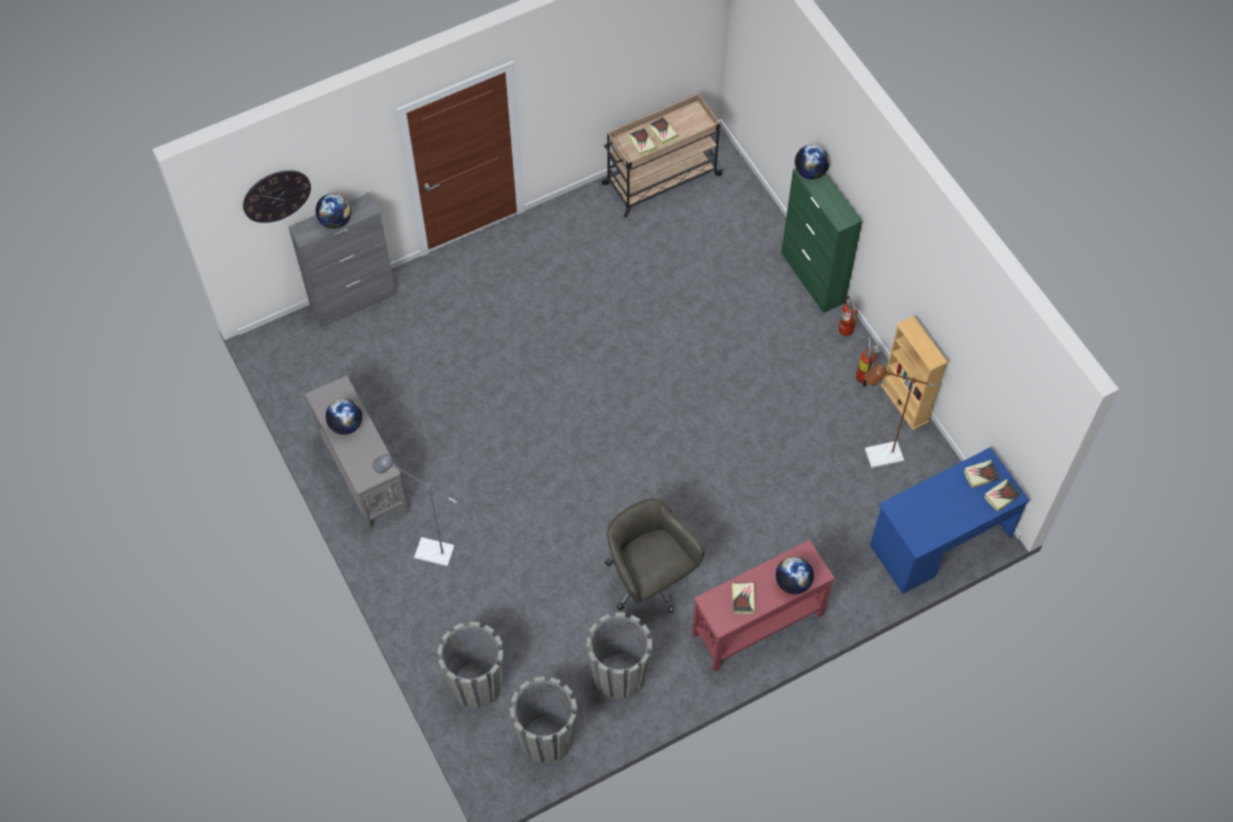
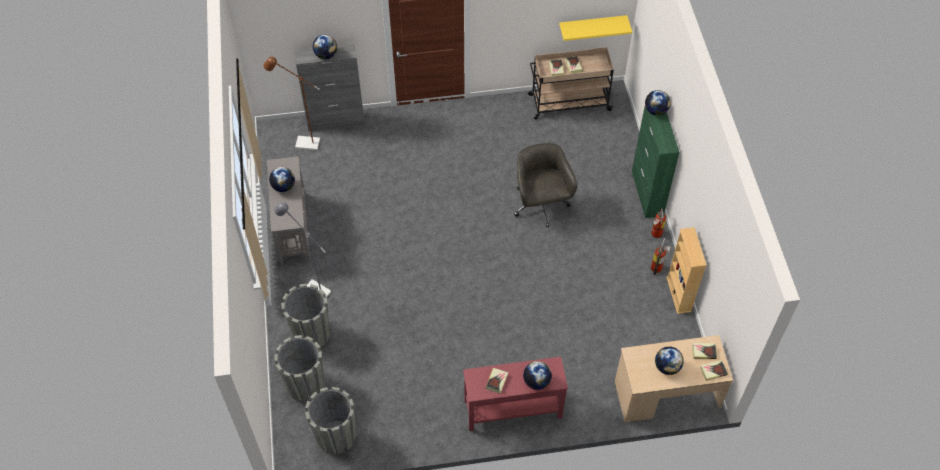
camera: 20 degrees right, 5 degrees down
(276, 196) = (289, 25): wall clock -> none
(619, 675) = (403, 411): grey planter -> grey planter (311, 333)
(649, 581) = (450, 356): grey office chair -> grey office chair (540, 206)
(675, 70) = (592, 25): none -> yellow shelf
(877, 456) = (644, 323): brown floor lamp -> brown floor lamp (303, 143)
(940, 541) = (666, 395): blue desk -> beige desk
(944, 510) = (667, 367): none -> globe

